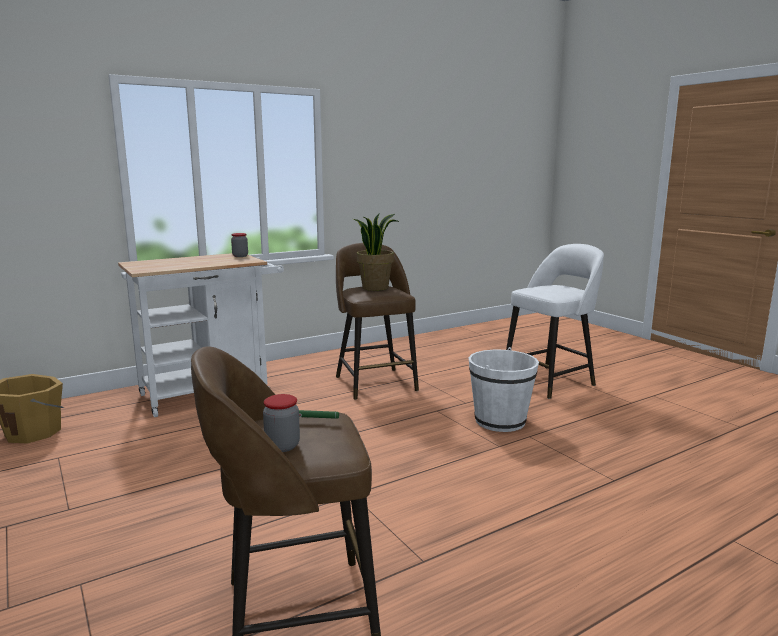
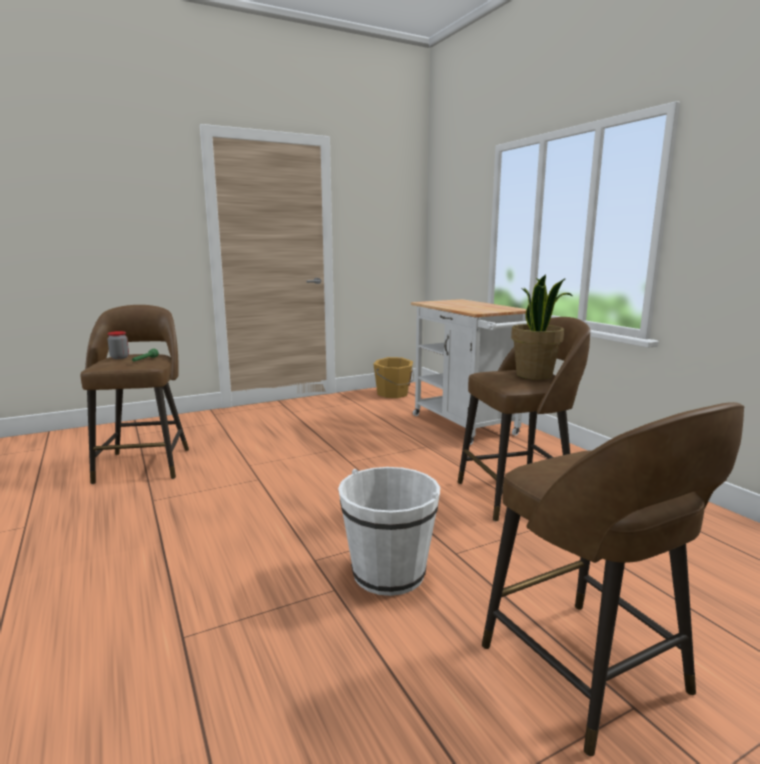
camera: 95 degrees right, 0 degrees up
(240, 256) = (504, 310): jar -> none
(550, 381) = (587, 673): white stool -> brown stool

